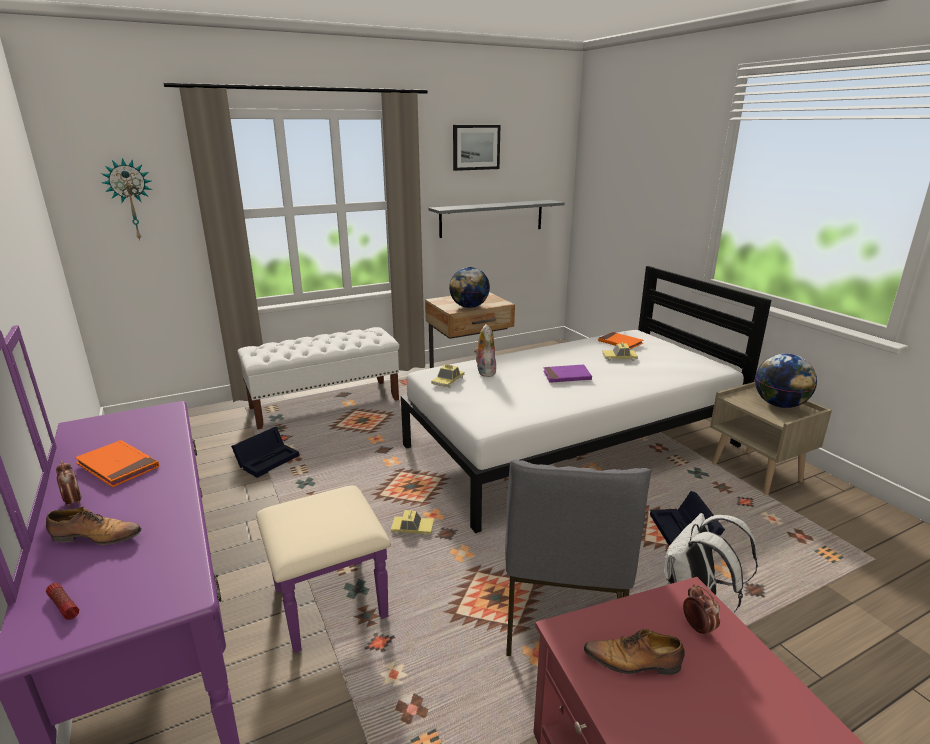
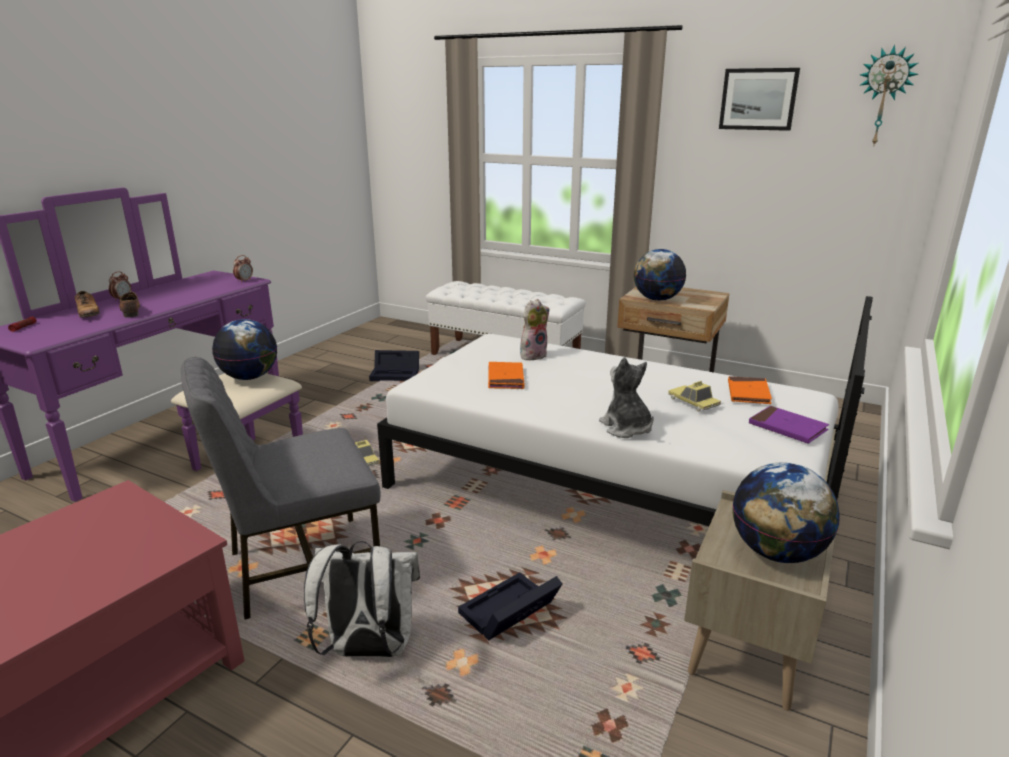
camera: 55 degrees right, 0 degrees up
(118, 466) = (168, 294): orange book -> orange book (505, 378)
(131, 200) = (413, 137): wall clock -> wall clock (883, 97)
(317, 505) = (250, 377): none -> globe
(448, 381) = (486, 348): toy car -> none
(492, 218) = (771, 199): grey shelf -> none
(566, 376) = (582, 388): purple book -> purple book (787, 428)
(634, 662) = (88, 529): shoe -> shoe (131, 311)
(639, 384) = (626, 428): none -> plush toy
(697, 628) = (142, 551): alarm clock -> alarm clock (244, 281)

